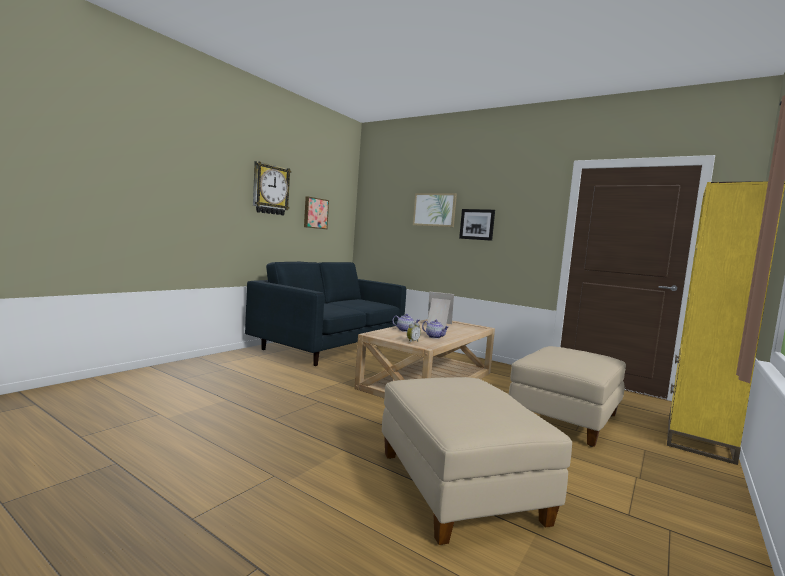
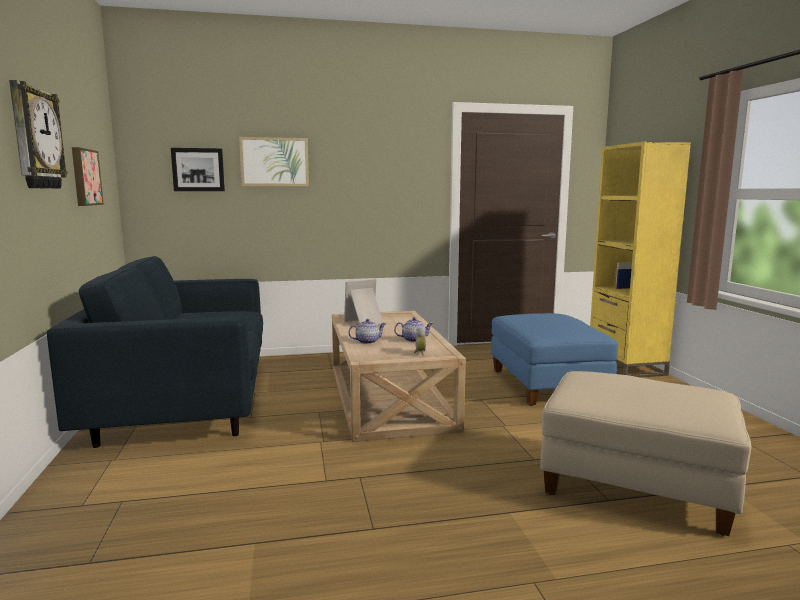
camera: 45 degrees left, 5 degrees up
(477, 224) = (343, 181): picture -> picture (198, 169)
(565, 419) = (547, 385): beige ottoman -> blue ottoman

